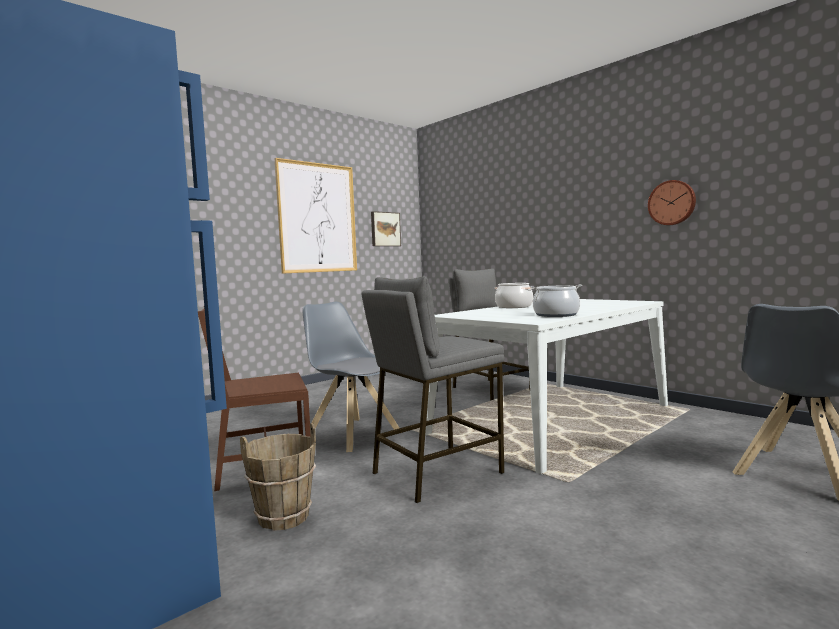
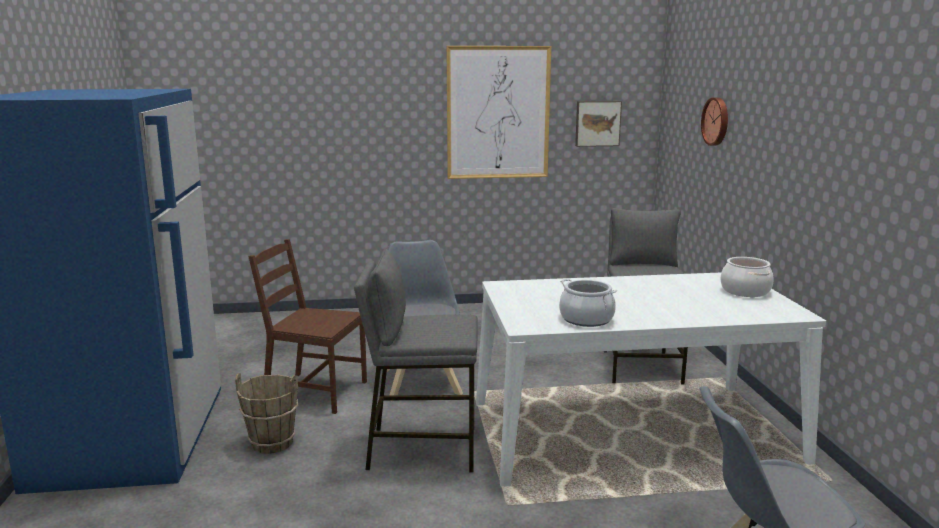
camera: 35 degrees right, 10 degrees up
(514, 306) = (616, 283): cooking pot -> cooking pot (745, 291)
(672, 203) = (876, 174): wall clock -> wall clock (716, 121)

